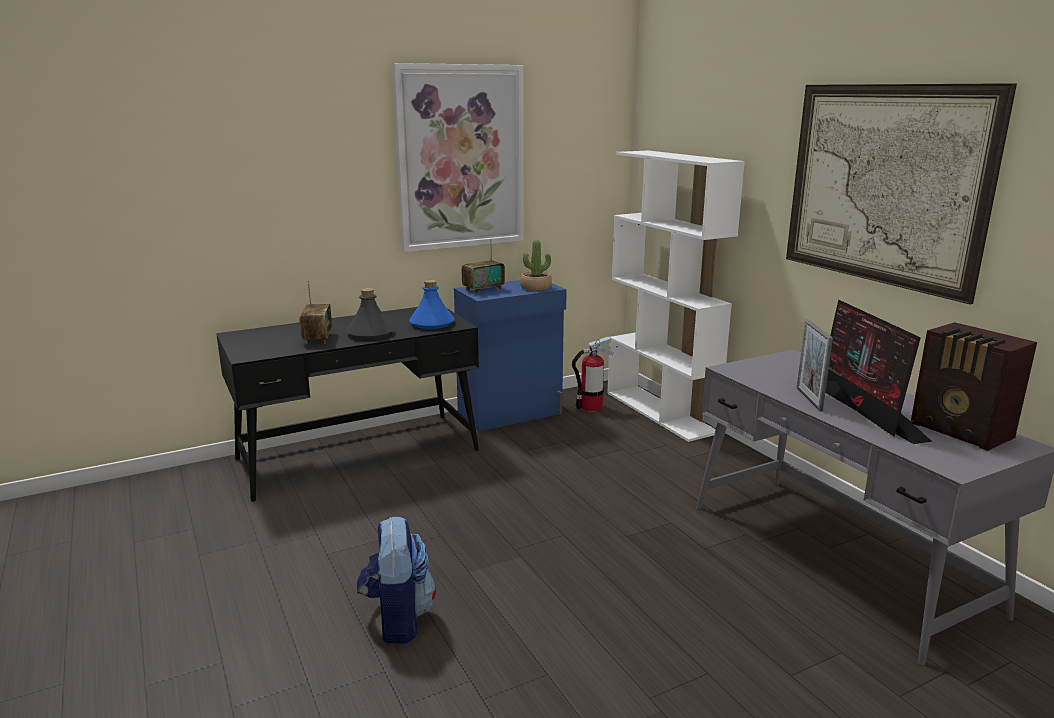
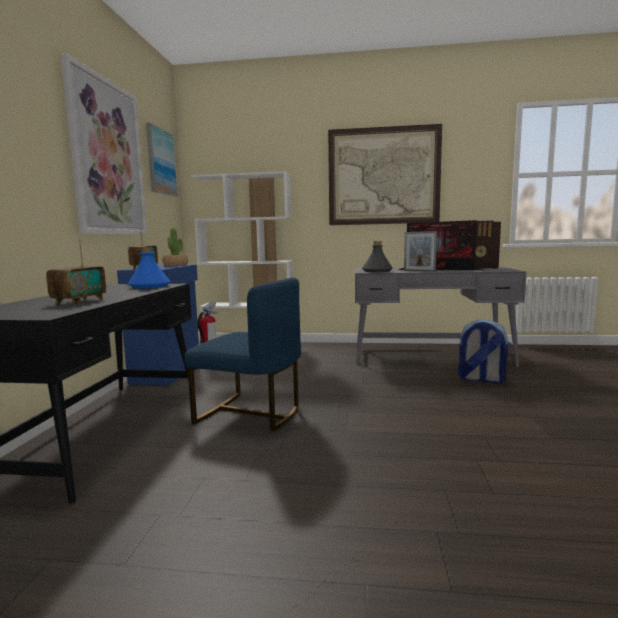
camera: 55 degrees left, 10 degrees down
(317, 338) = (79, 301): radio -> radio turned 75 degrees clockwise
(370, 334) = (120, 294): grey bottle -> grey bottle (377, 271)
(397, 619) = (381, 469): backpack -> backpack (480, 379)
(455, 502) = (250, 413): none -> blue chair
(579, 134) = (160, 162): none -> picture

